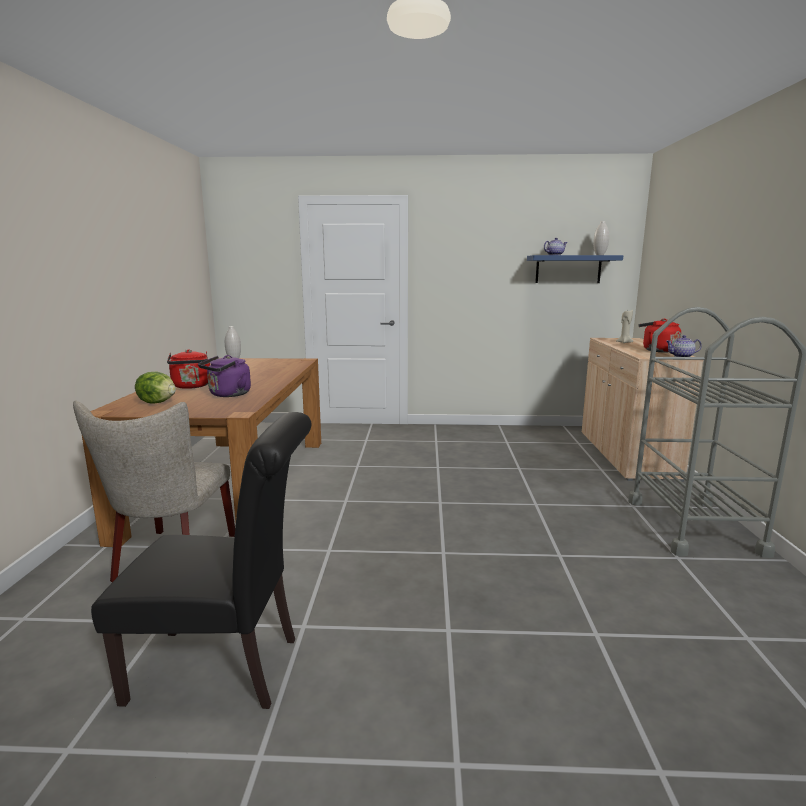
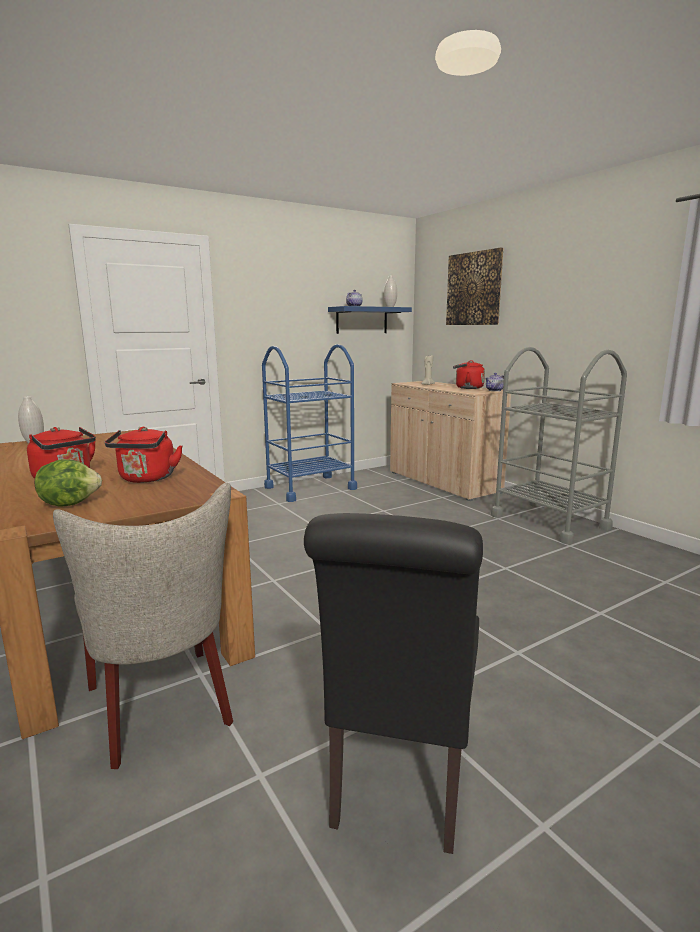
camera: 35 degrees left, 0 degrees up
(225, 668) = (400, 777): black chair -> black chair turned 135 degrees clockwise
(228, 395) = (146, 479): purple kettle -> red kettle
(481, 433) = (310, 488): none -> blue cart
(687, 233) = (474, 289): none -> picture

